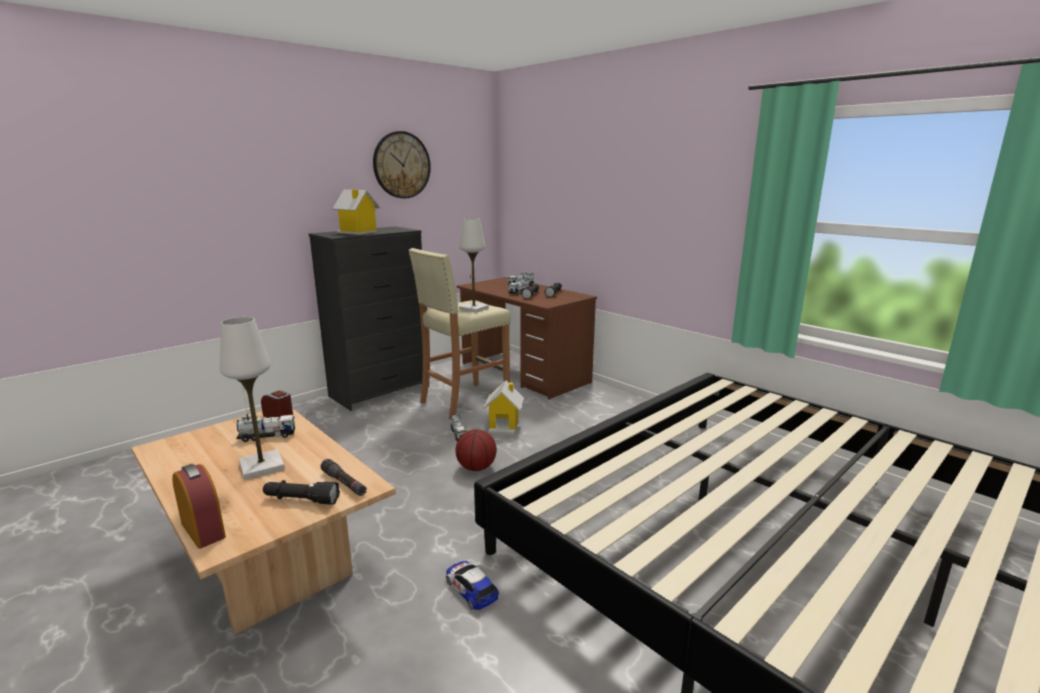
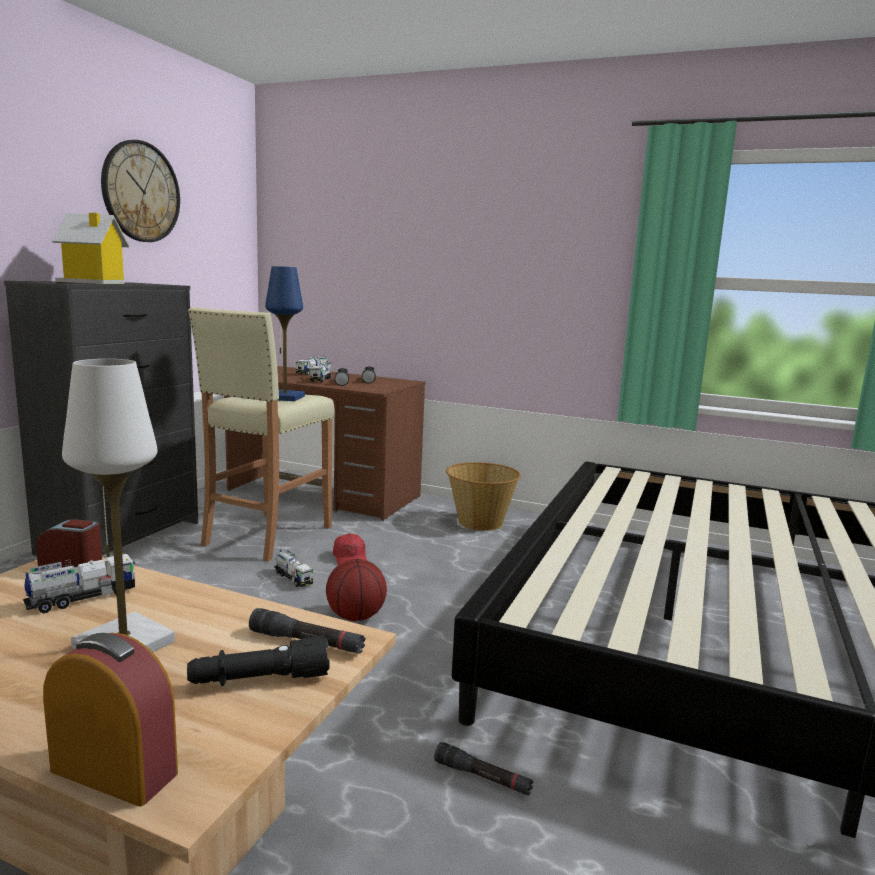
camera: 25 degrees left, 5 degrees down
(471, 588) = (482, 777): toy car -> black flashlight
(473, 309) = (284, 397): white table lamp -> blue table lamp
(504, 425) = (350, 558): toy house -> red cap
(620, 410) = (480, 522): none -> basket

